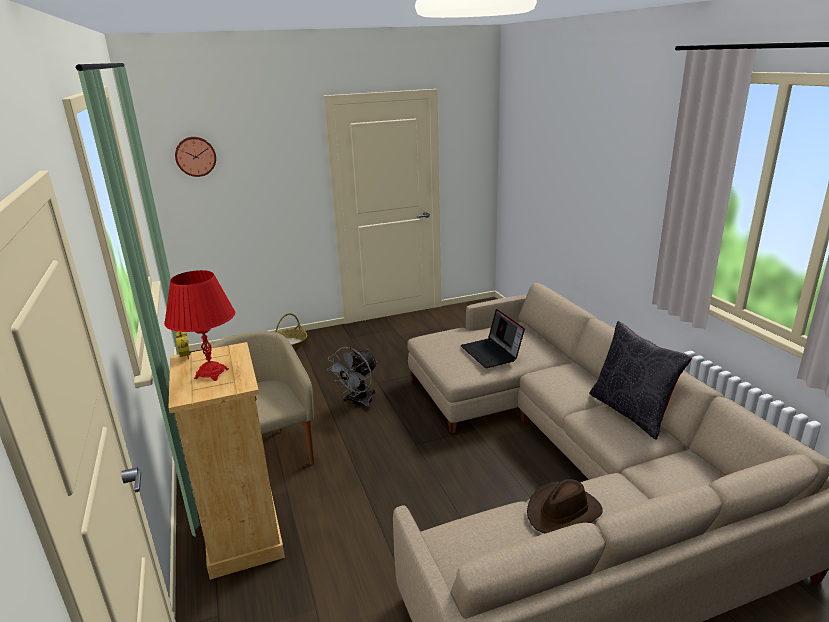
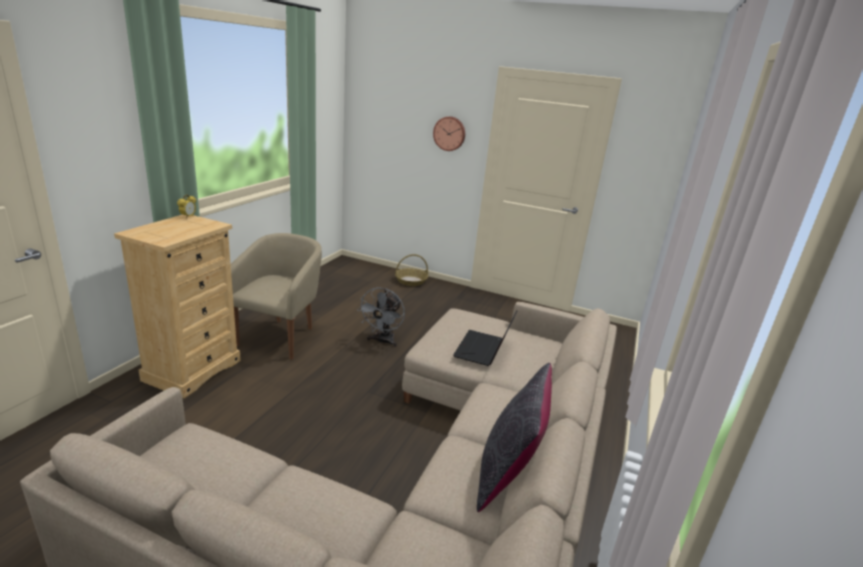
camera: 40 degrees right, 0 degrees up
(195, 156) = (385, 100): wall clock -> wall clock (449, 133)
(211, 374) = (172, 229): red table lamp -> none
(358, 403) = (382, 341): grey fan -> grey fan turned 60 degrees counterclockwise
(563, 512) = (279, 490): brown hat -> none

